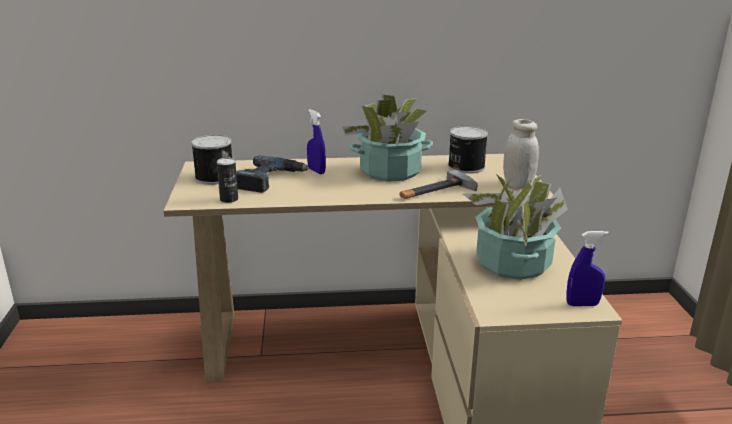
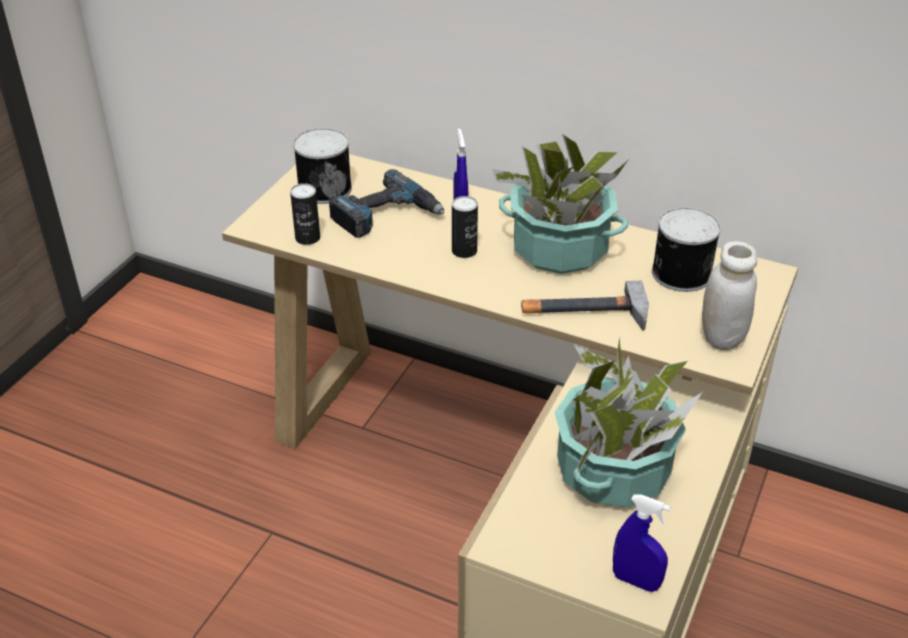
camera: 30 degrees right, 15 degrees up
(337, 184) = (464, 251): none -> can

